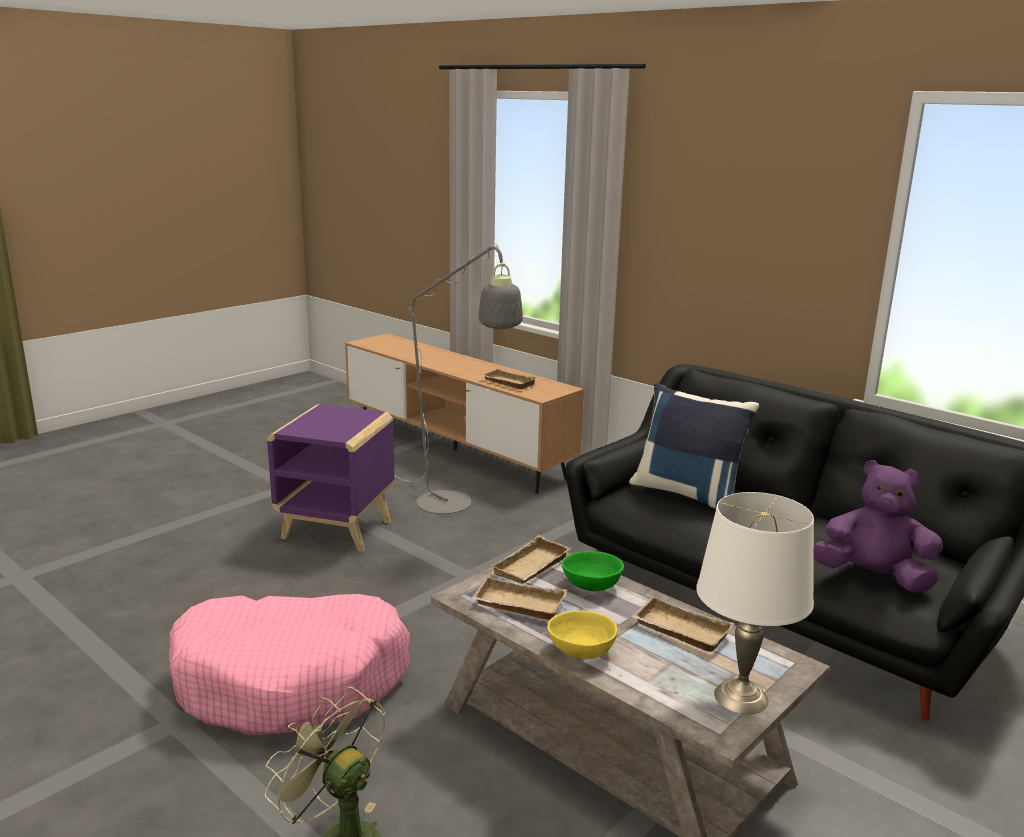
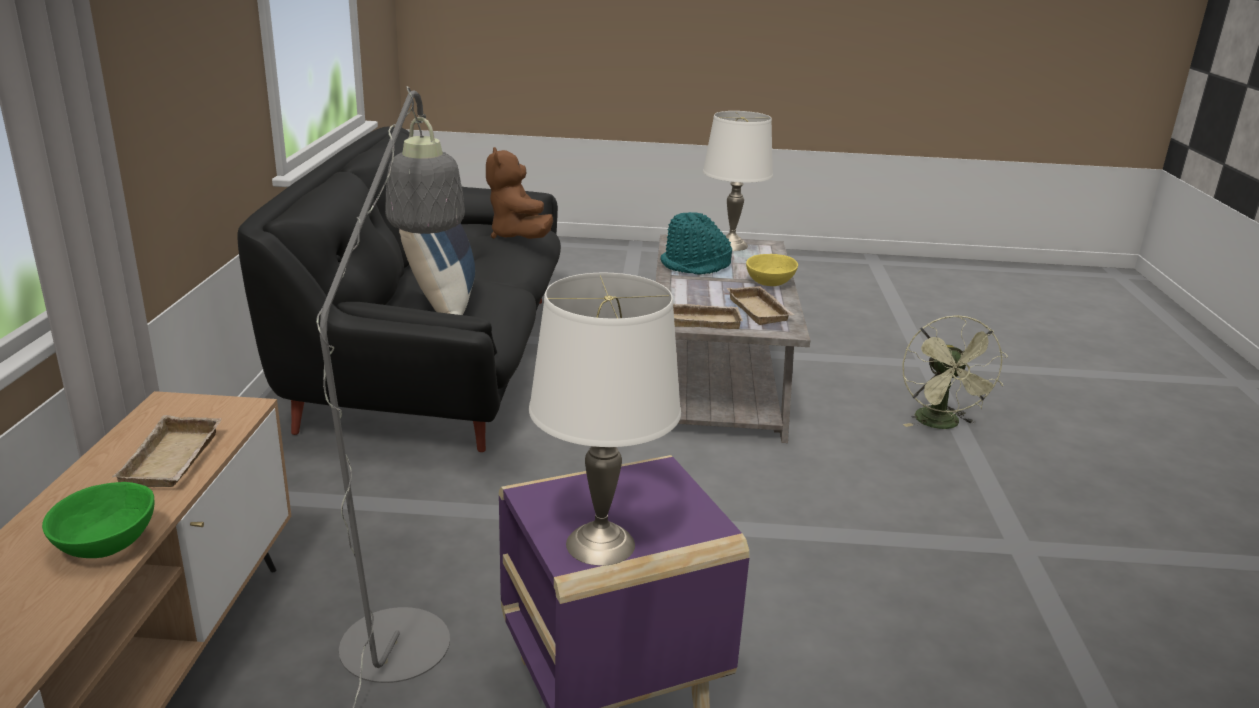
camera: 130 degrees left, 5 degrees up
(292, 681) = (889, 523): pink dog bed -> none
(319, 413) = (600, 545): none -> white table lamp
(592, 586) = (688, 297): green bowl -> green bowl (107, 543)
(679, 631) = (695, 266): beige tray -> turquoise hat
(873, 577) = (518, 236): purple plush toy -> brown plush toy

